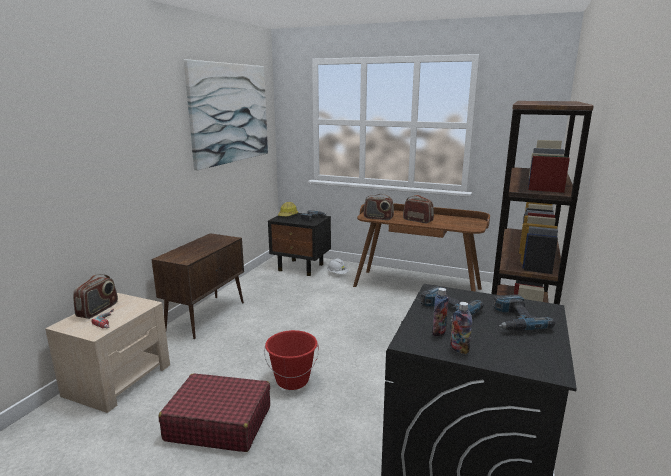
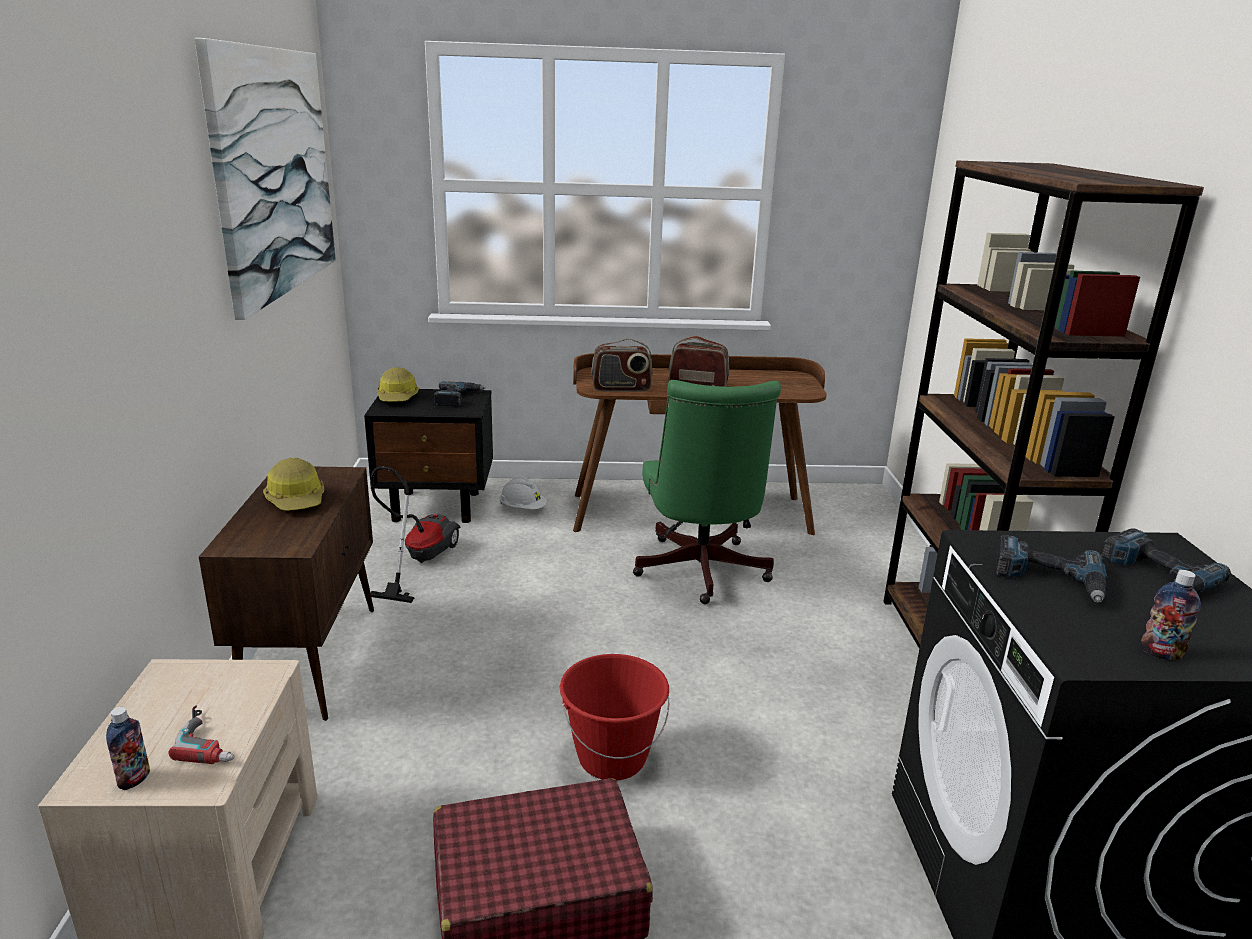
camera: 25 degrees left, 5 degrees up
(98, 310) = (147, 718): radio -> none
(204, 245) = (297, 500): none -> hard hat
(276, 287) = (418, 560): none -> vacuum cleaner
(399, 314) = (700, 573): none -> green office chair
(439, 332) = (1094, 627): bottle -> bottle (134, 779)

